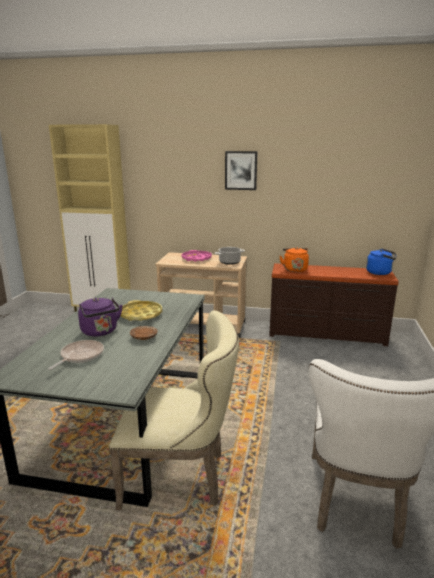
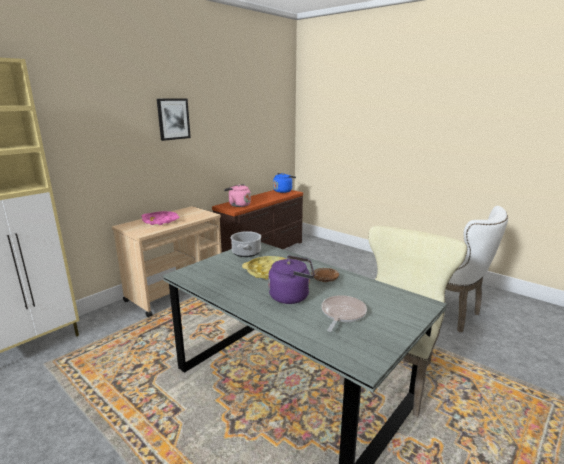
camera: 60 degrees left, 0 degrees up
(80, 356) = (342, 314): frying pan -> frying pan turned 60 degrees clockwise
(230, 262) = (196, 213): cooking pot -> cooking pot (246, 252)
(294, 269) = (238, 205): orange kettle -> pink kettle

